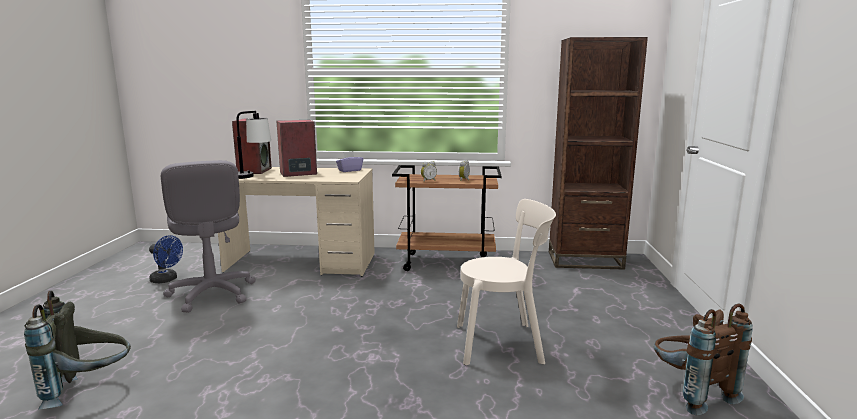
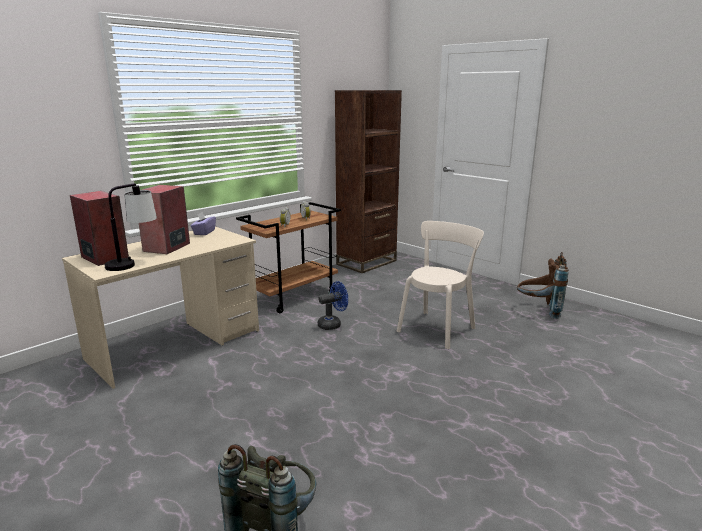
camera: 50 degrees left, 5 degrees up
(167, 280) = (63, 427): blue fan -> blue fan (333, 324)
(211, 294) = (161, 409): grey office chair -> none

